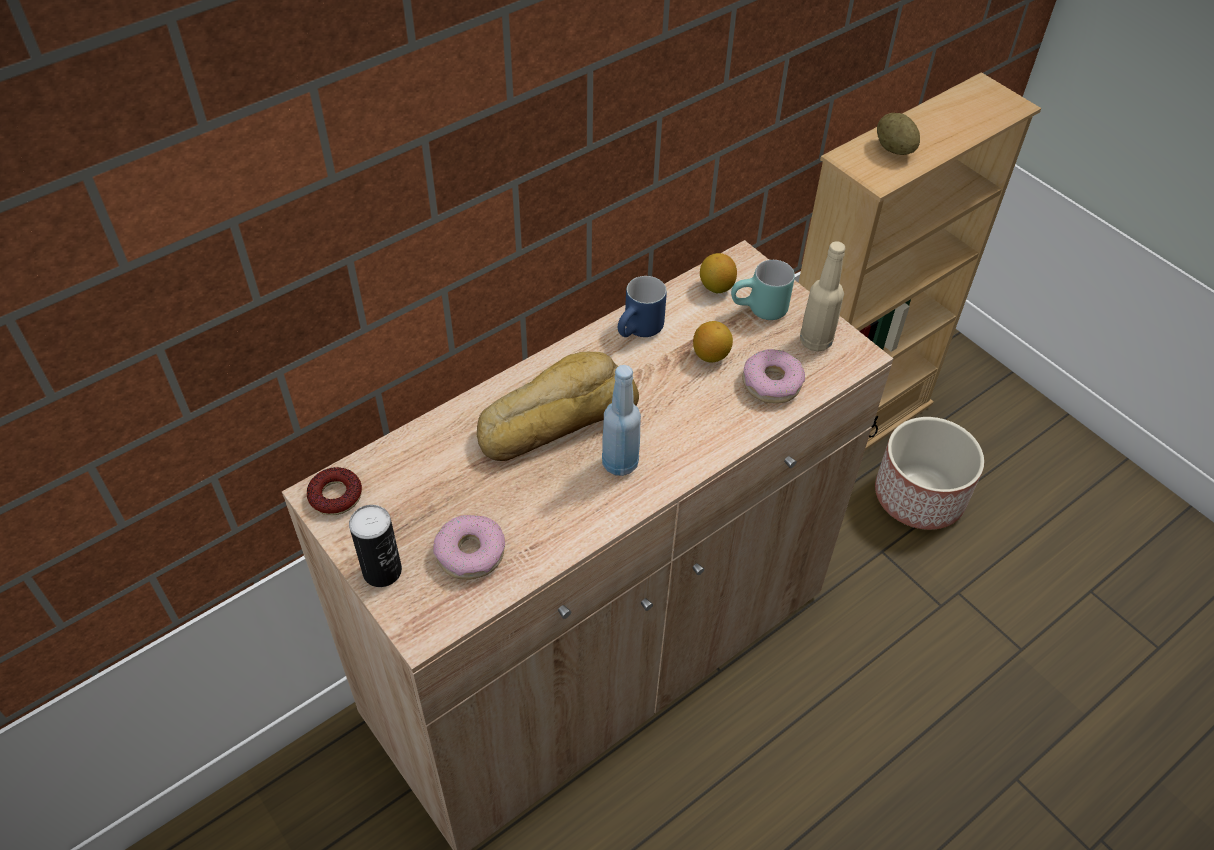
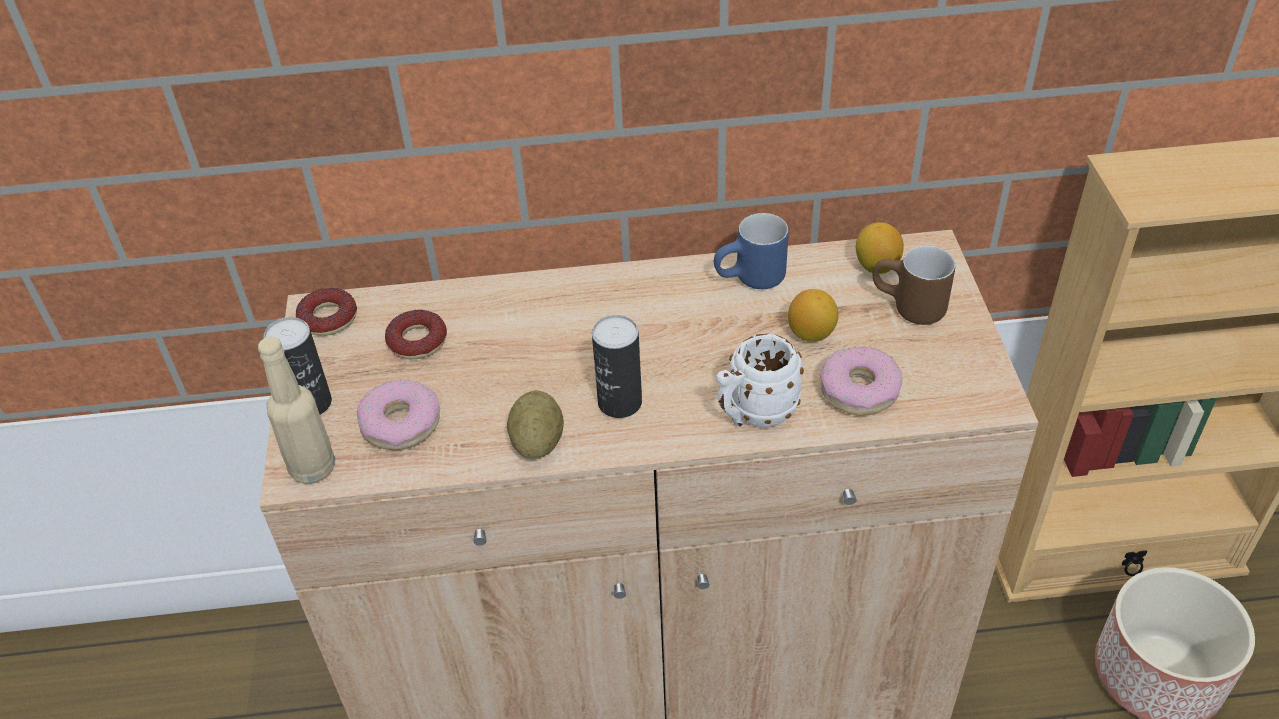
camera: 35 degrees right, 5 degrees down
(427, 483) = (417, 341): none -> donut
(555, 417) = (591, 330): bread -> none
(620, 463) = (620, 402): blue bottle -> can
(717, 431) = (754, 414): none -> white mug
(759, 311) = (907, 309): turquoise mug -> brown mug
(815, 341) = (950, 365): beige bottle -> beige bottle (312, 468)
(894, 149) = (1192, 175): potato -> potato (537, 442)

